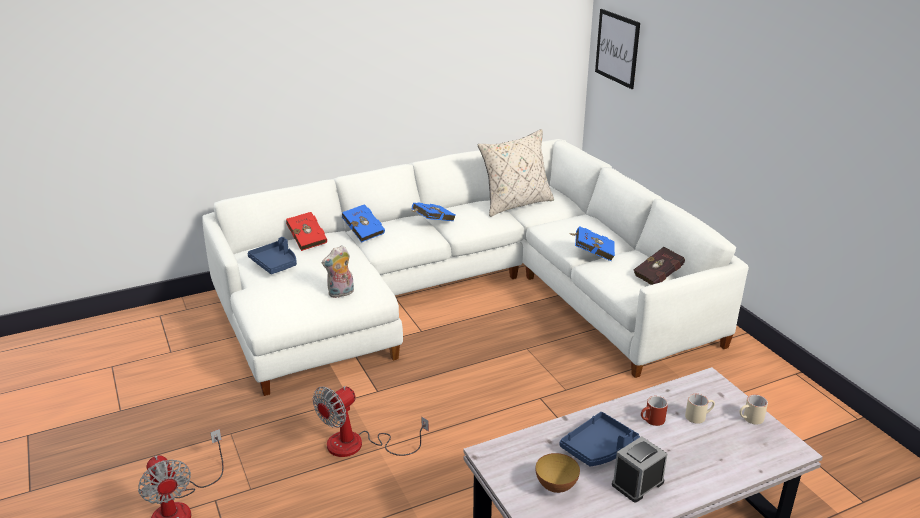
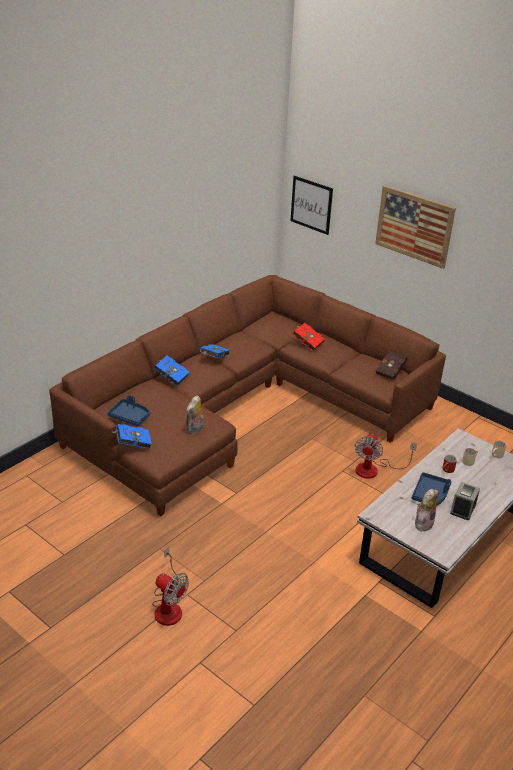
camera: 25 degrees left, 5 degrees up
(307, 240) = (136, 392): red book -> red book (307, 342)
(358, 445) = (251, 533): fan -> fan (374, 469)
(463, 294) = (242, 407): white sofa -> brown sofa
(515, 204) = (261, 332): beige pillow -> none
(556, 486) = (423, 523): bowl -> plush toy
(592, 253) = (338, 362): blue book -> blue book (132, 443)
(729, 71) = (414, 226): none -> picture

